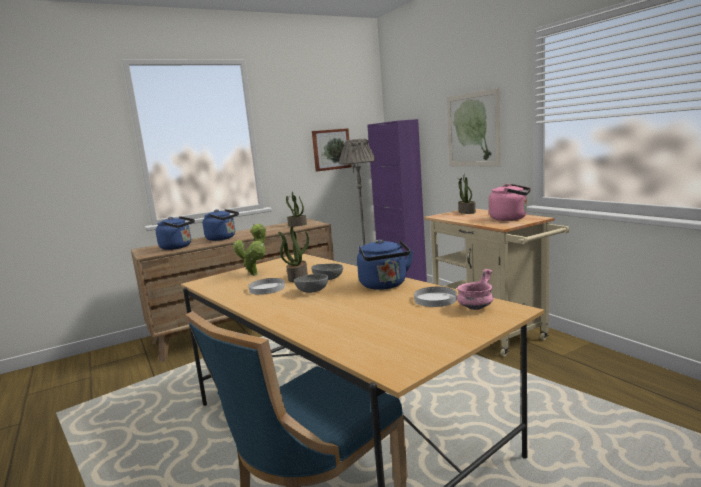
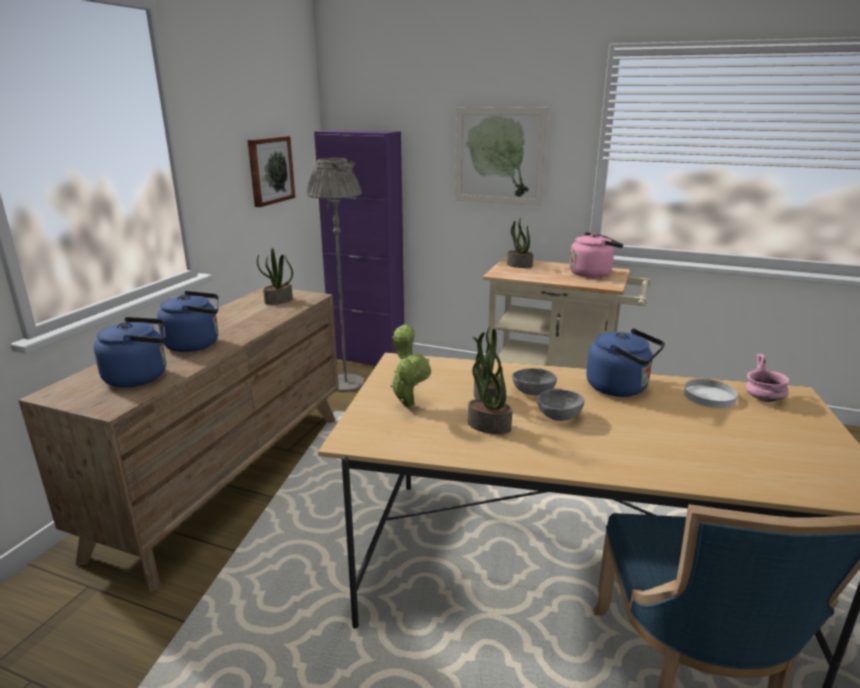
camera: 40 degrees left, 10 degrees up
(266, 288) = (488, 426): white plate -> potted plant

